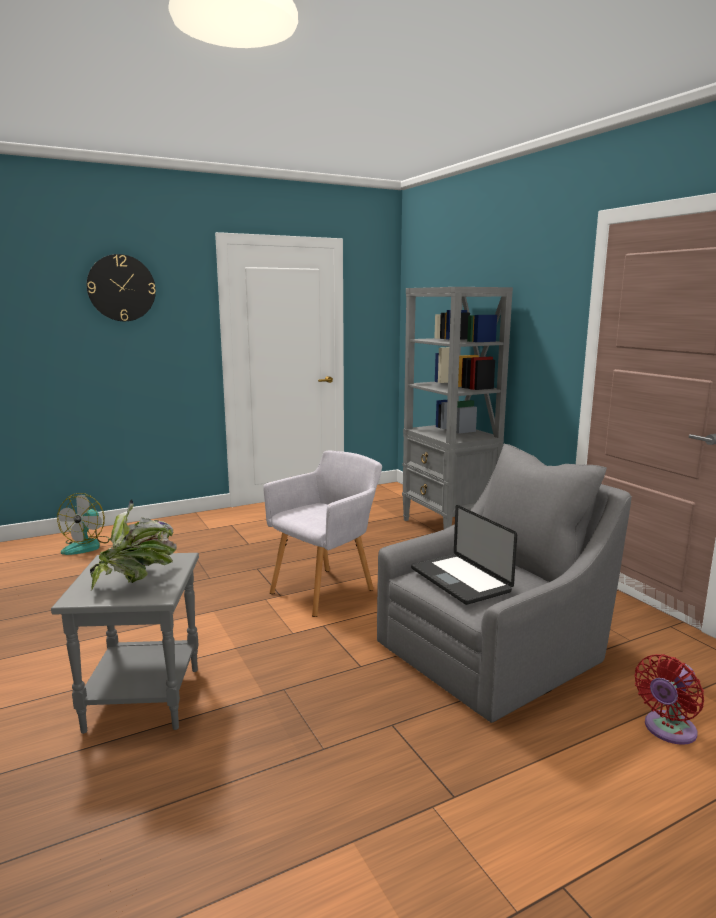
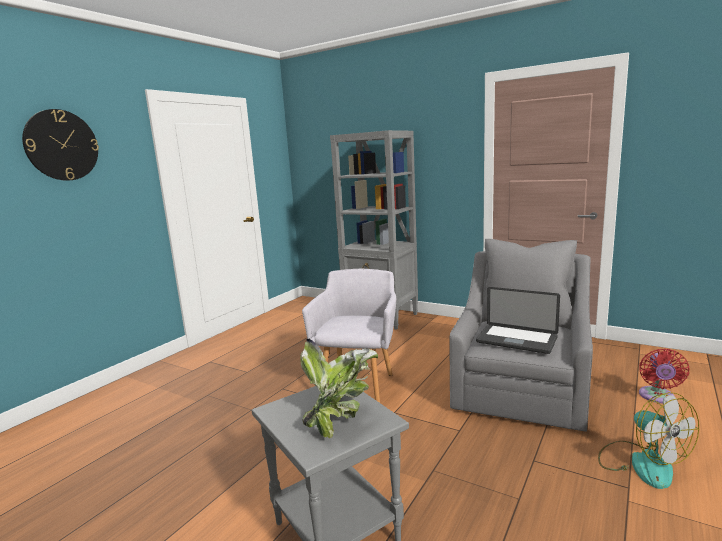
camera: 30 degrees left, 0 degrees up
(87, 545) = (79, 423): fan -> fan (641, 463)

